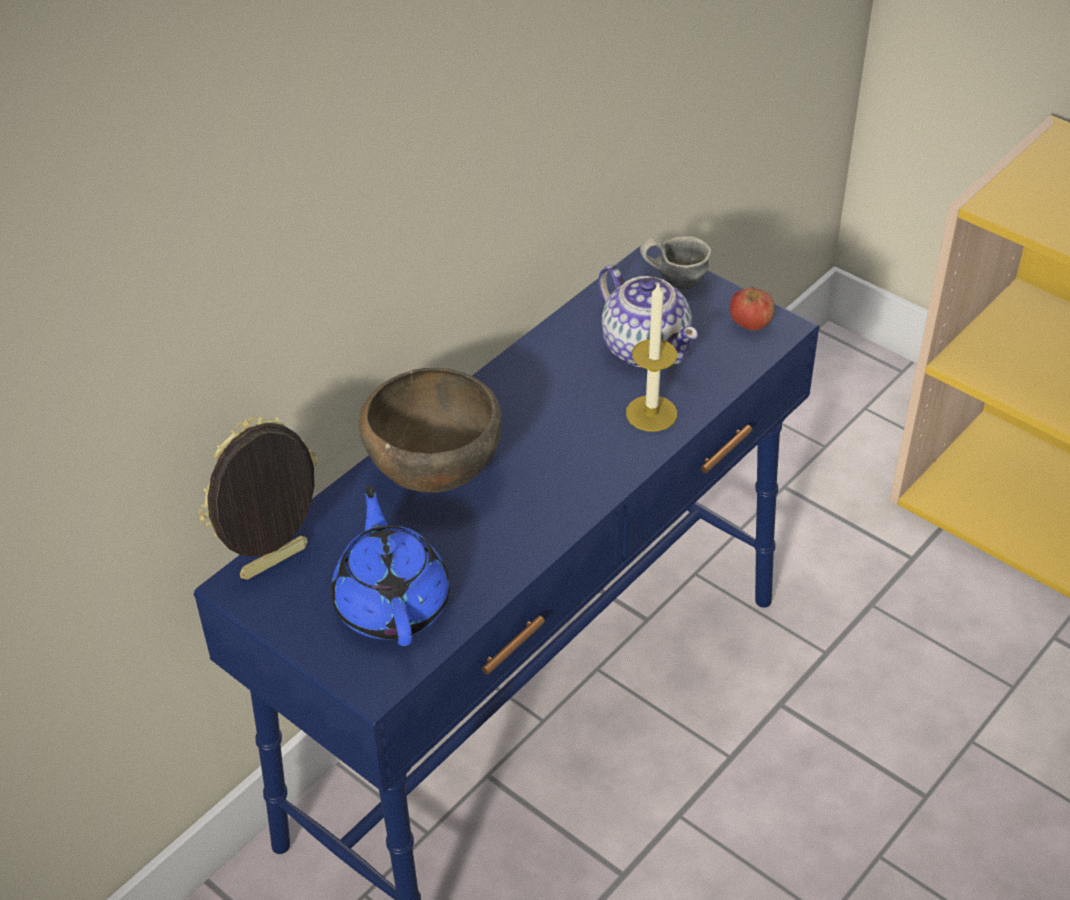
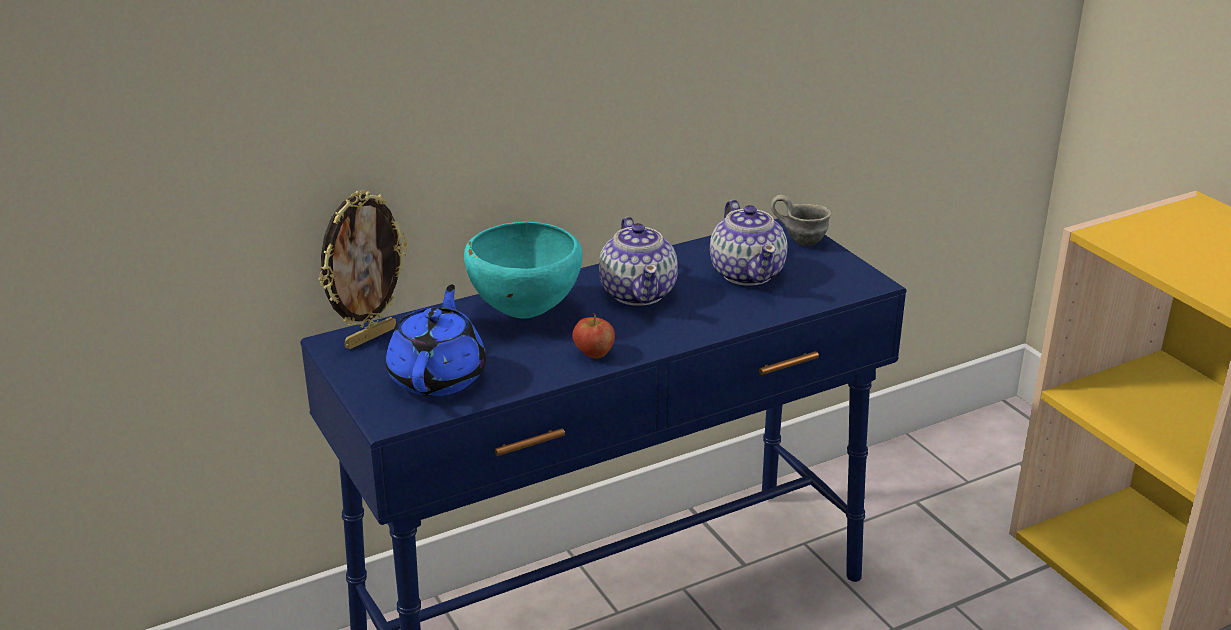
camera: 20 degrees right, 15 degrees down
(276, 564) = (370, 337): picture frame -> picture frame turned 150 degrees clockwise
(433, 478) = (524, 314): brown bowl -> turquoise bowl
(543, 409) = (638, 292): none -> teapot
(651, 413) = (724, 312): candle -> none
(750, 325) = (845, 276): apple -> apple (593, 354)

